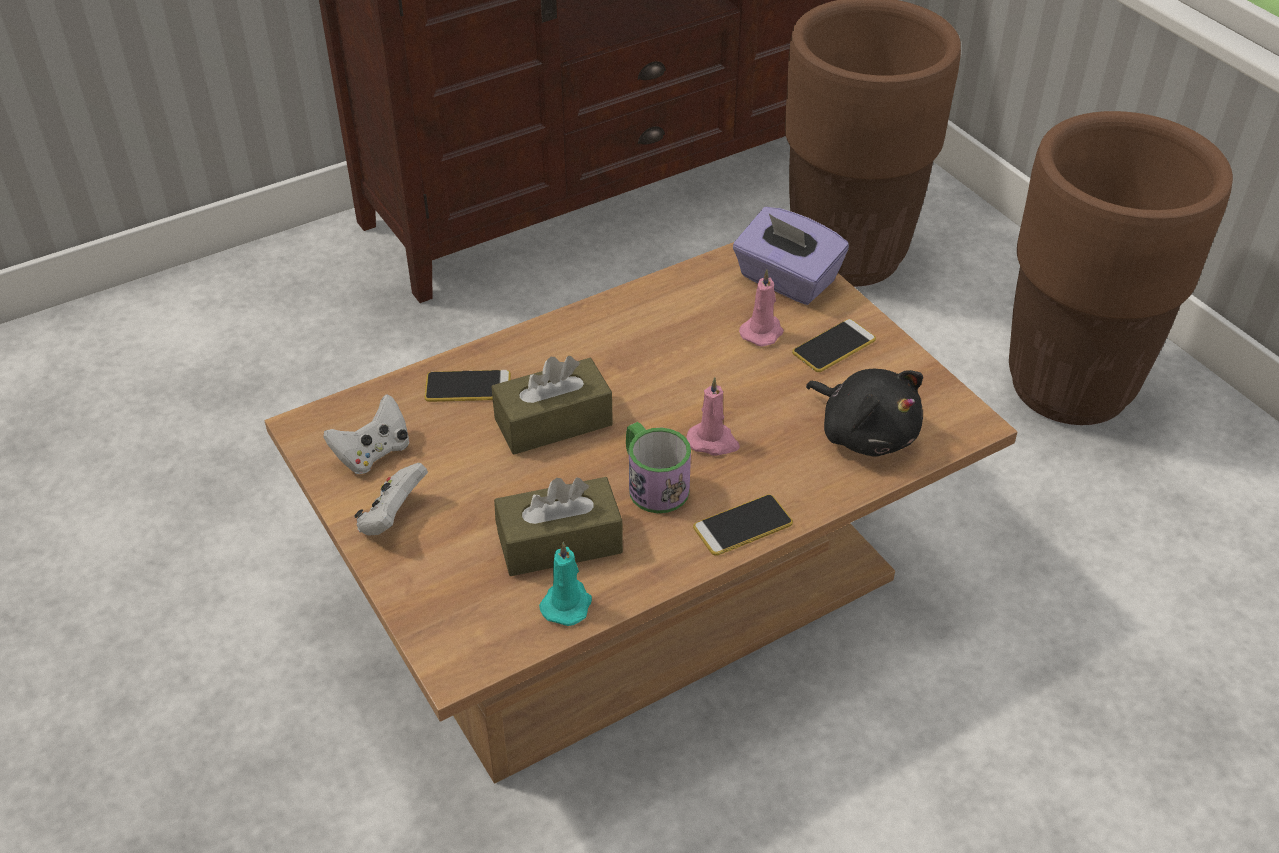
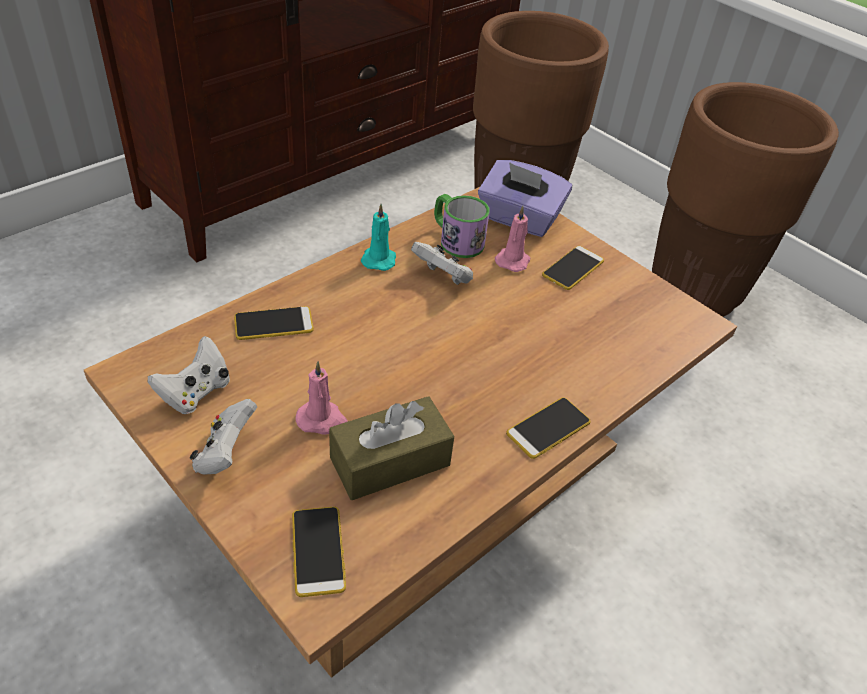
camera: 15 degrees left, 0 degrees up
(466, 620) = (318, 551): none -> phone
(553, 422) = (357, 349): brown tissue box -> none
(567, 603) = (412, 521): turquoise candle -> turquoise candle (379, 259)
(652, 483) = (459, 396): mug -> mug (456, 240)
(672, 347) = (443, 278): none -> white game controller
(713, 442) = (501, 355): pink candle -> pink candle (322, 420)
(865, 432) = (621, 336): black plush toy -> none

